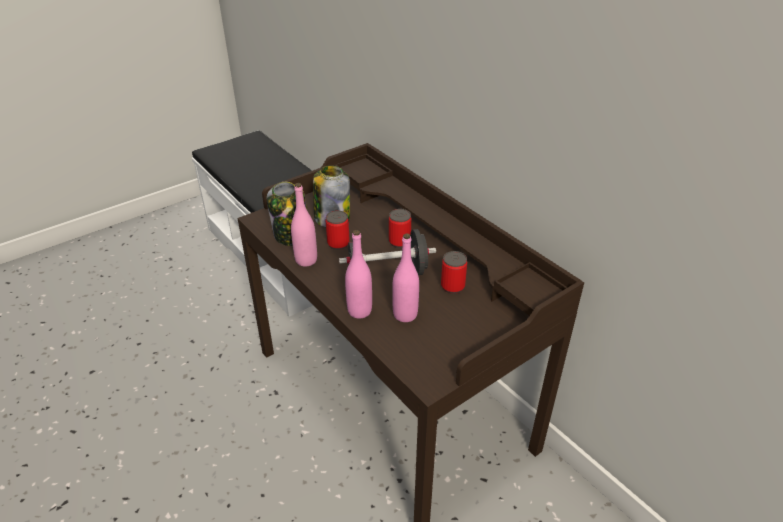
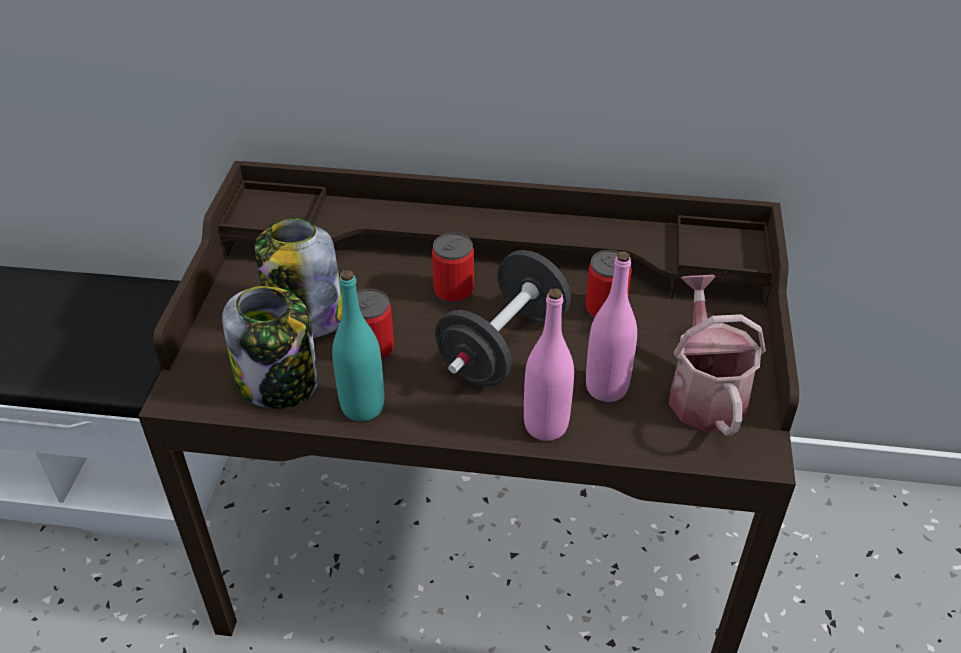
camera: 45 degrees left, 5 degrees up
(306, 260) = (362, 407): pink bottle -> turquoise bottle
(445, 345) = (704, 391): none -> watering can

